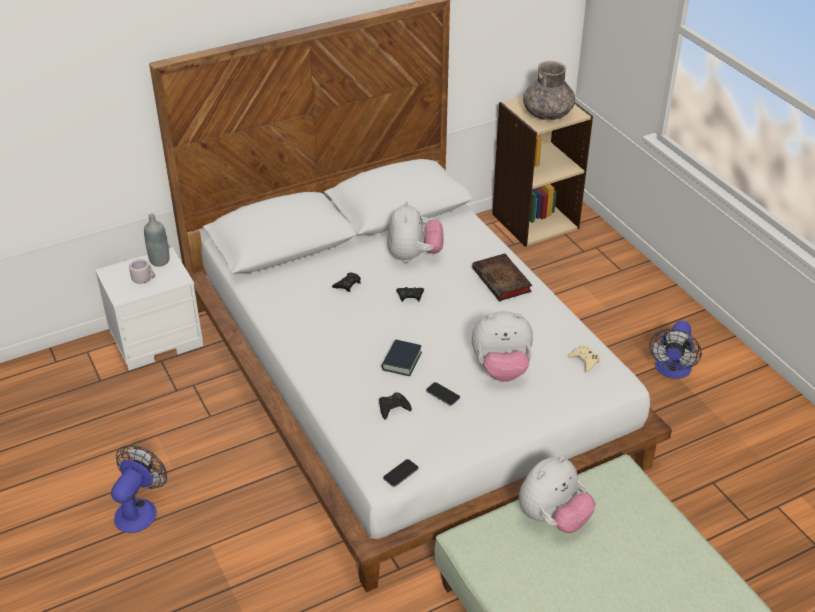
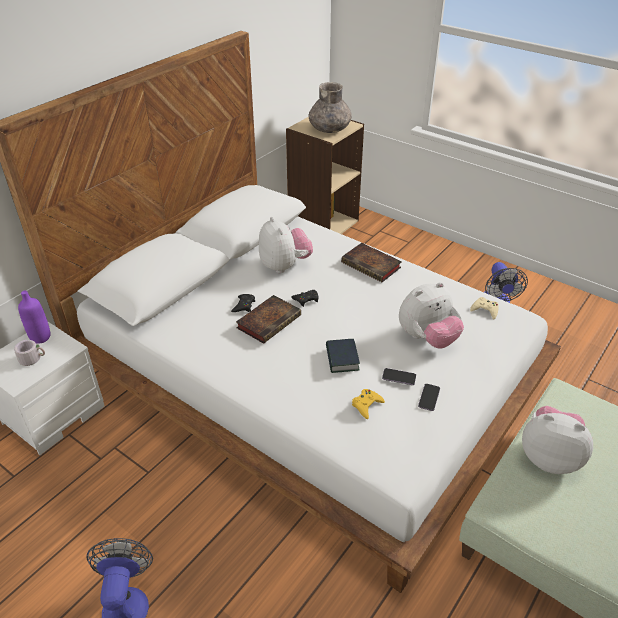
camera: 25 degrees left, 0 degrees up
(159, 261) = (40, 337): grey bottle -> purple bottle
(360, 306) = (269, 321): none -> book
(393, 408) = (366, 405): black game controller -> yellow game controller
(400, 474) = (417, 468): phone -> phone (429, 398)
(553, 518) = (549, 457): plush toy -> plush toy turned 90 degrees counterclockwise

